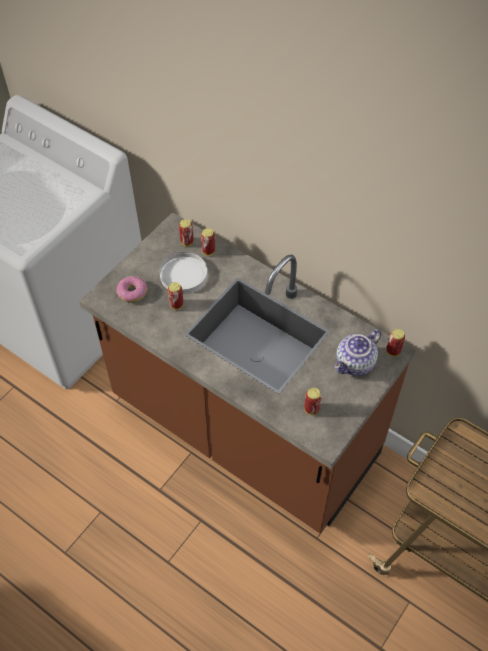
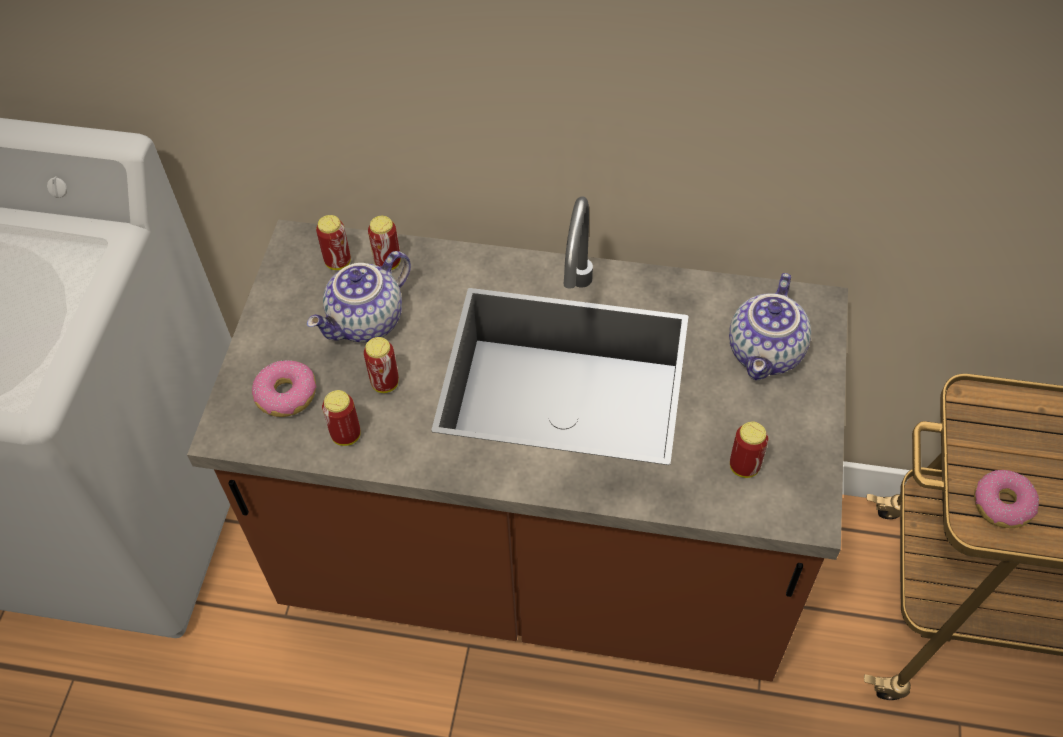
camera: 25 degrees left, 0 degrees up
(184, 275) = (367, 322): white plate -> teapot
(393, 351) = (813, 305): can -> can (346, 435)
(441, 486) = (1002, 504): none -> donut

